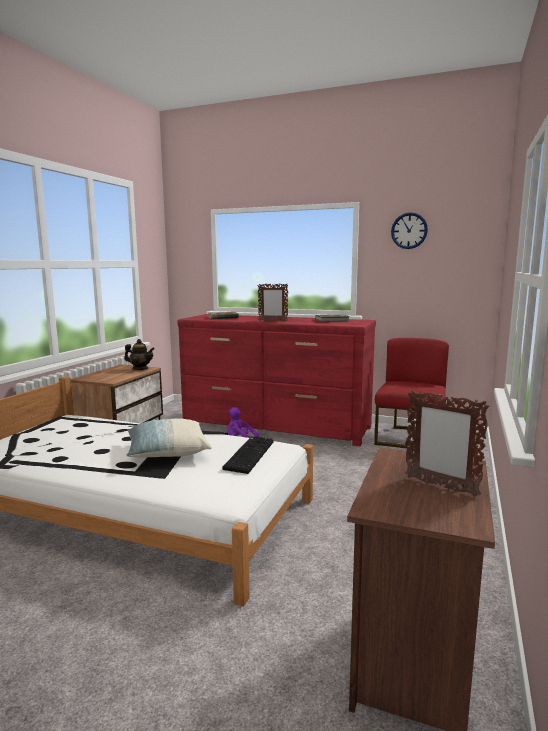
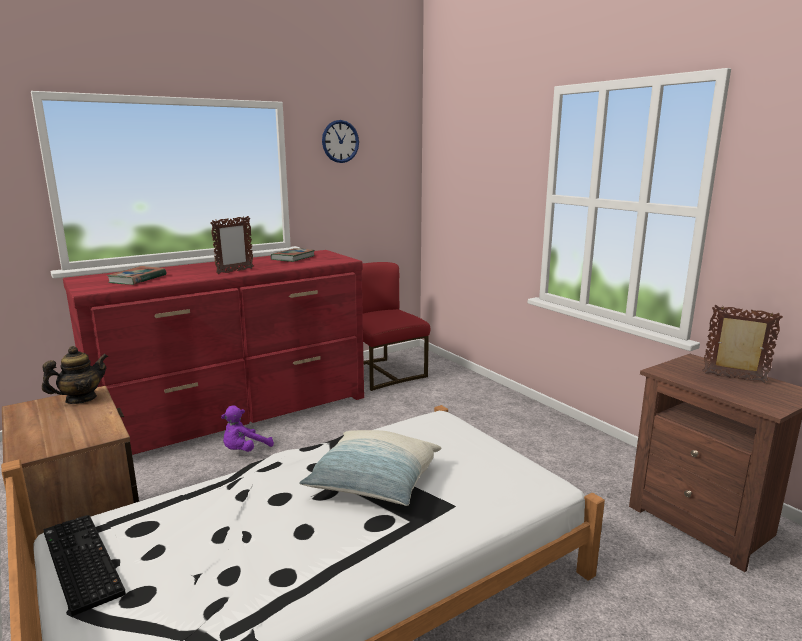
camera: 55 degrees left, 5 degrees up
(248, 455) = (443, 440): keyboard -> keyboard (79, 563)
(440, 486) = (734, 378): picture frame -> picture frame turned 135 degrees counterclockwise

